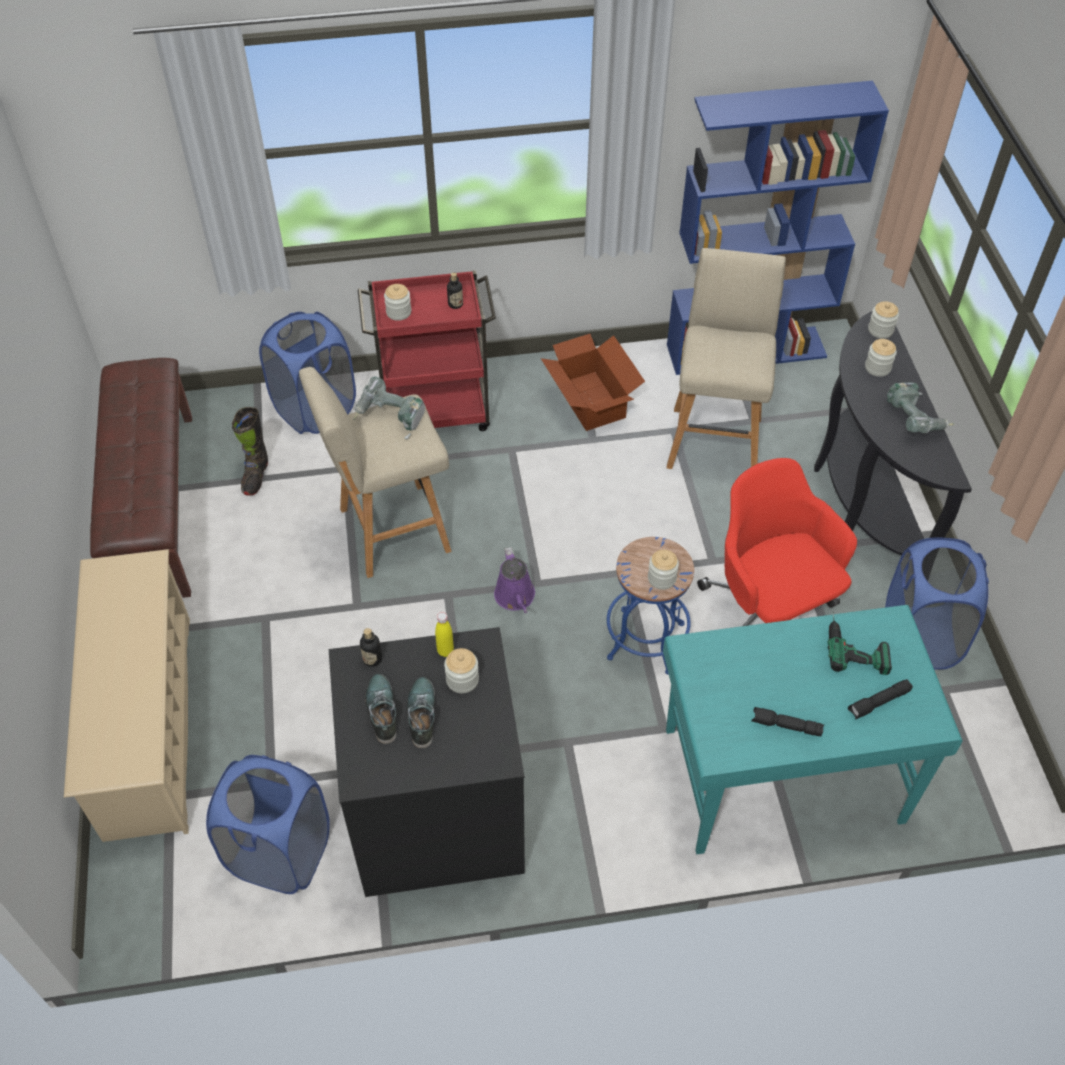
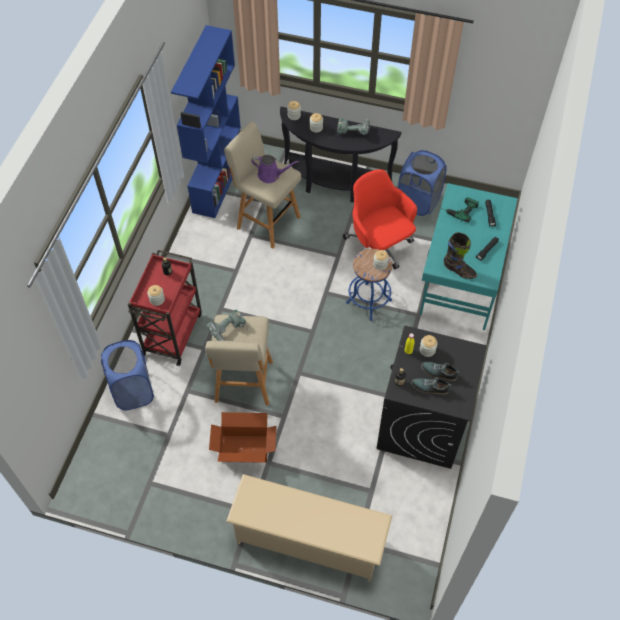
camera: 65 degrees left, 5 degrees up
(155, 506) = (156, 497): brown bench -> none
(255, 476) = (165, 437): black boot -> black boot (459, 270)
(280, 854) = (413, 499): blue laundry basket -> none
(515, 597) = (316, 344): purple watering can -> purple watering can (271, 175)
(590, 401) = (210, 261): cardboard box -> cardboard box (245, 449)
(768, 614) = (378, 248): red office chair -> red office chair turned 60 degrees clockwise

